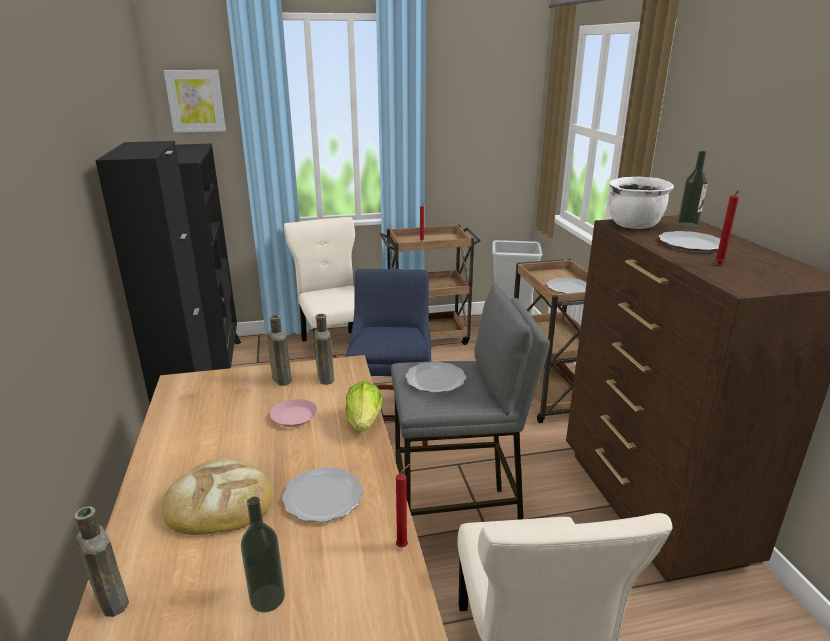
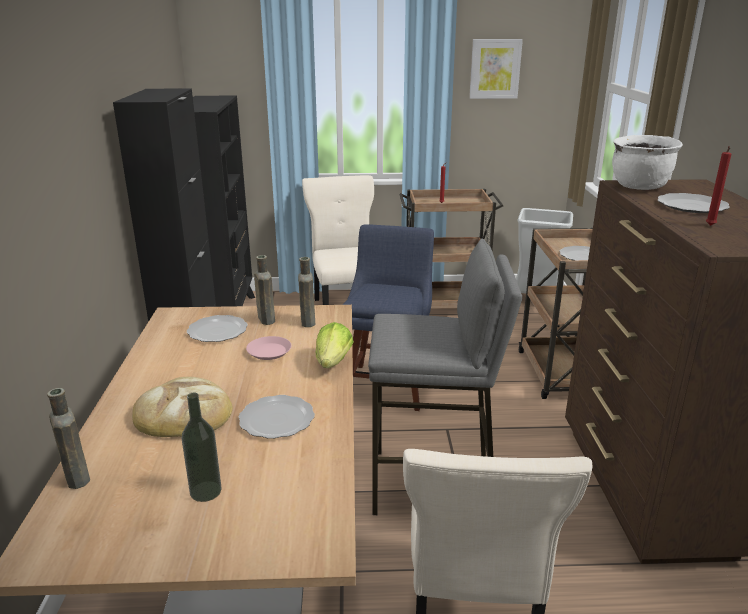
camera: 10 degrees right, 0 degrees up
(195, 101) = (224, 53): picture -> picture (495, 69)
(403, 545) = (338, 466): red candle -> none
(435, 380) = (412, 330): plate -> plate (217, 331)
(687, 225) = (701, 189): bottle -> none

